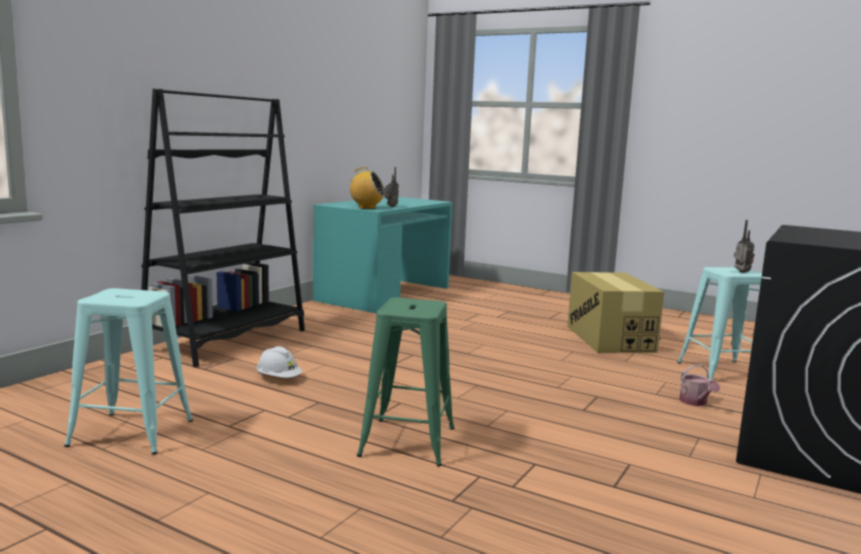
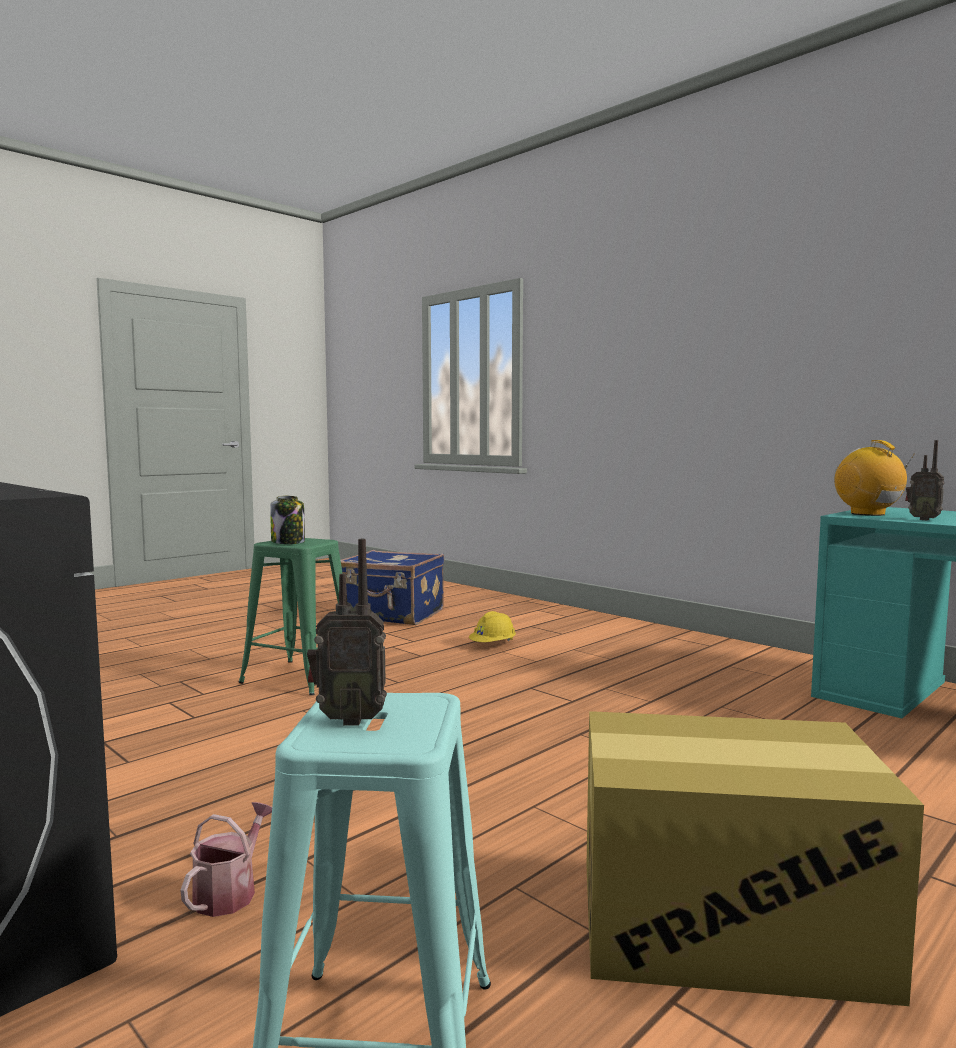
camera: 105 degrees right, 5 degrees down
(131, 433) = (393, 615): turquoise stool -> blue suitcase
(227, 341) = (624, 631): black bookcase -> none
(278, 379) = (493, 645): white hard hat -> yellow hard hat
(366, 208) = (868, 514): radio -> radio turned 135 degrees clockwise
(419, 307) = (288, 542): none -> jar
(695, 402) = (230, 892): watering can -> watering can turned 105 degrees clockwise

